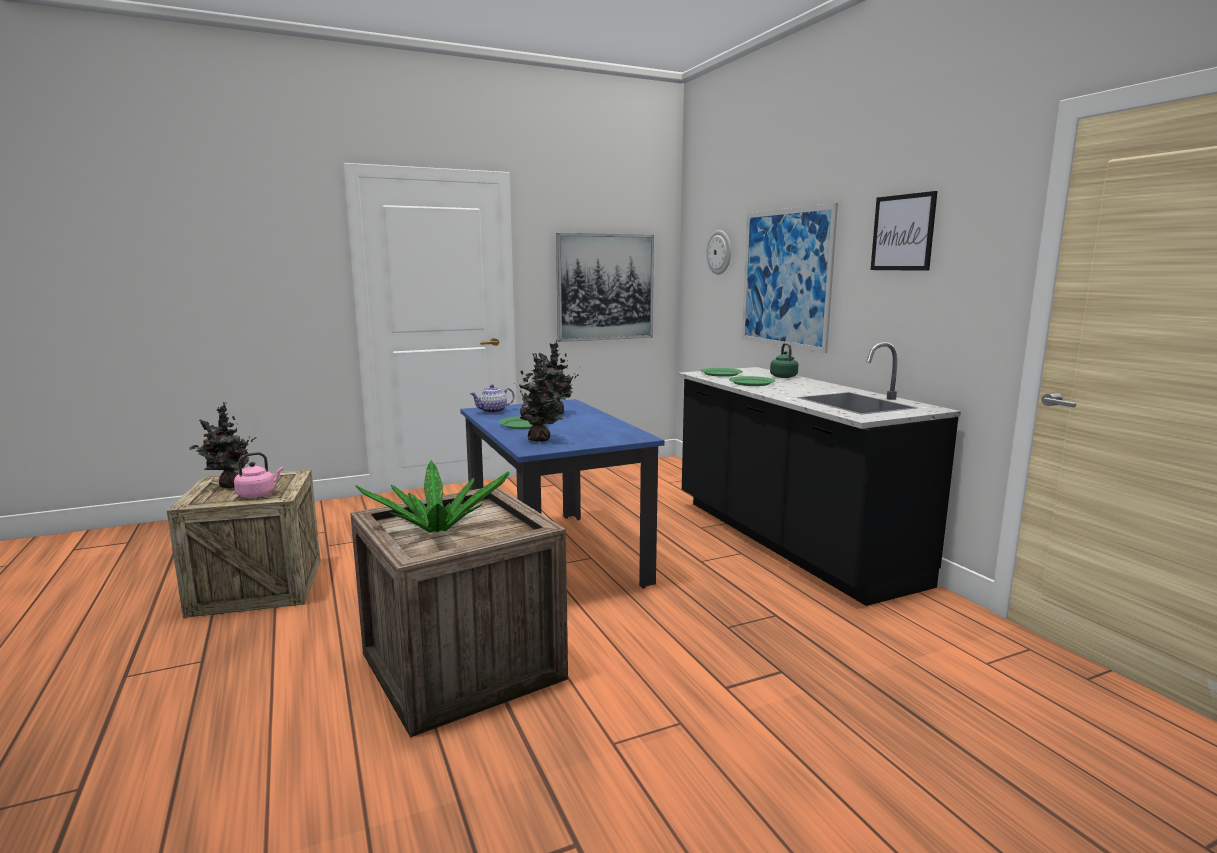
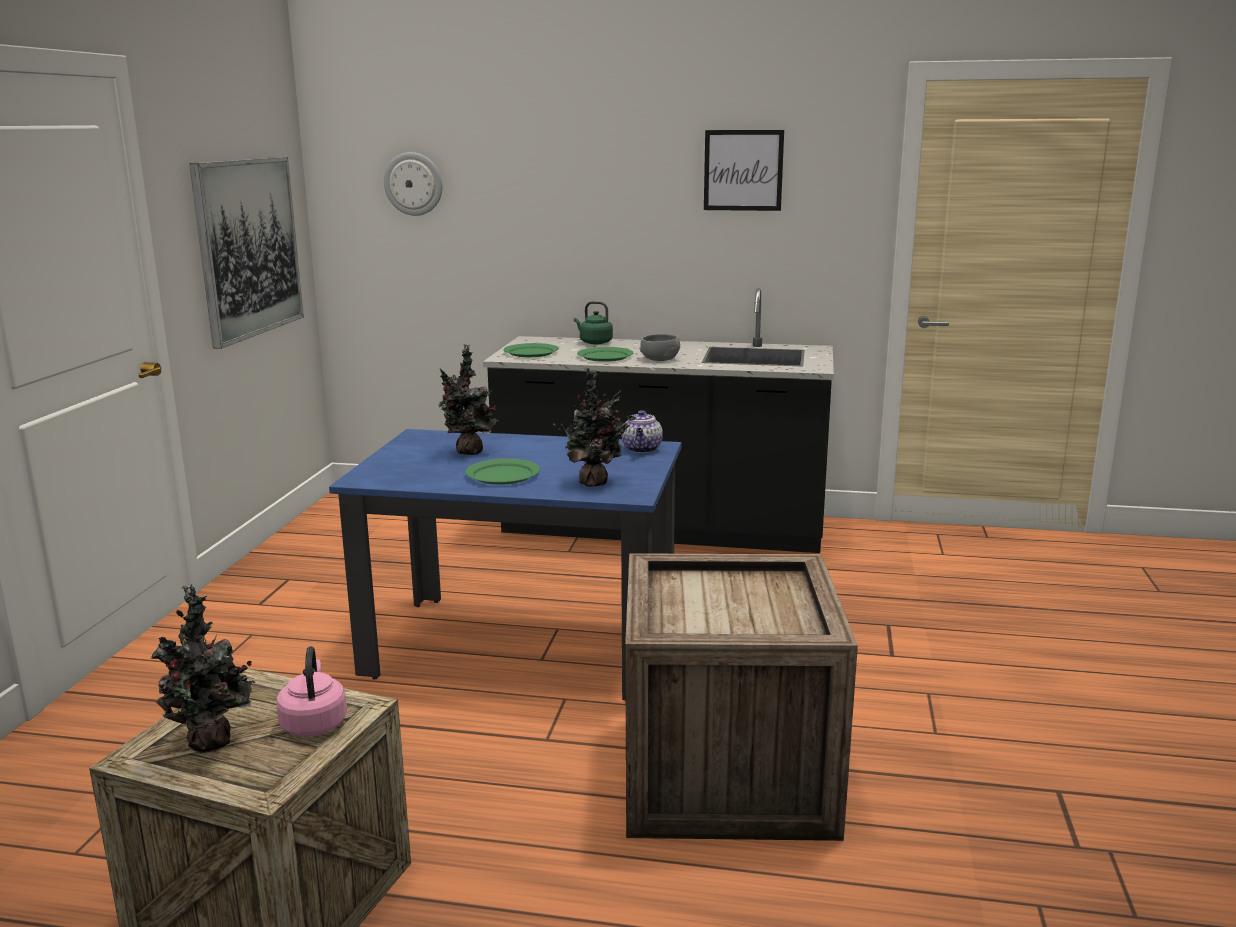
camera: 55 degrees left, 5 degrees up
(437, 529) = (726, 613): potted plant -> none
(492, 411) = (390, 474): teapot -> teapot (642, 449)
(779, 390) = (660, 359): none -> grey bowl
(785, 278) = (559, 220): picture -> none

